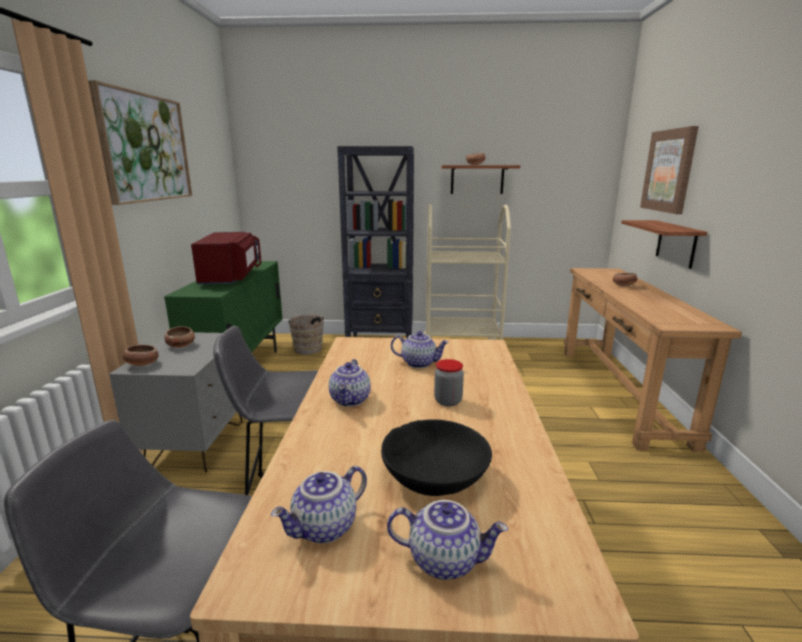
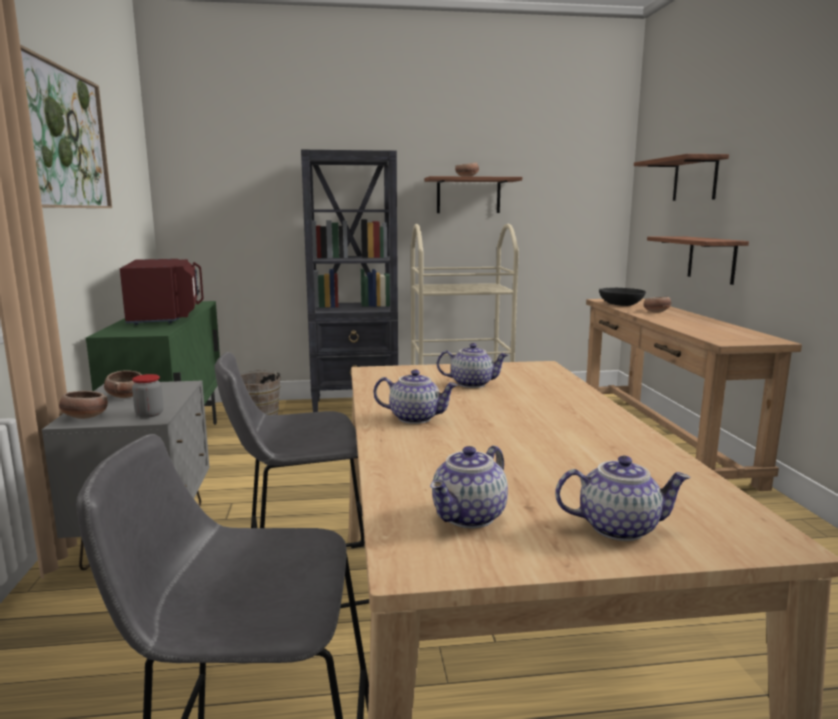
camera: 10 degrees left, 5 degrees down
(351, 400) = (415, 418): teapot -> teapot turned 75 degrees counterclockwise
(434, 477) = (560, 470): black bowl -> black bowl (621, 304)
(448, 401) = (529, 412): jar -> jar (149, 414)
(669, 171) = (695, 179): picture -> shelf

